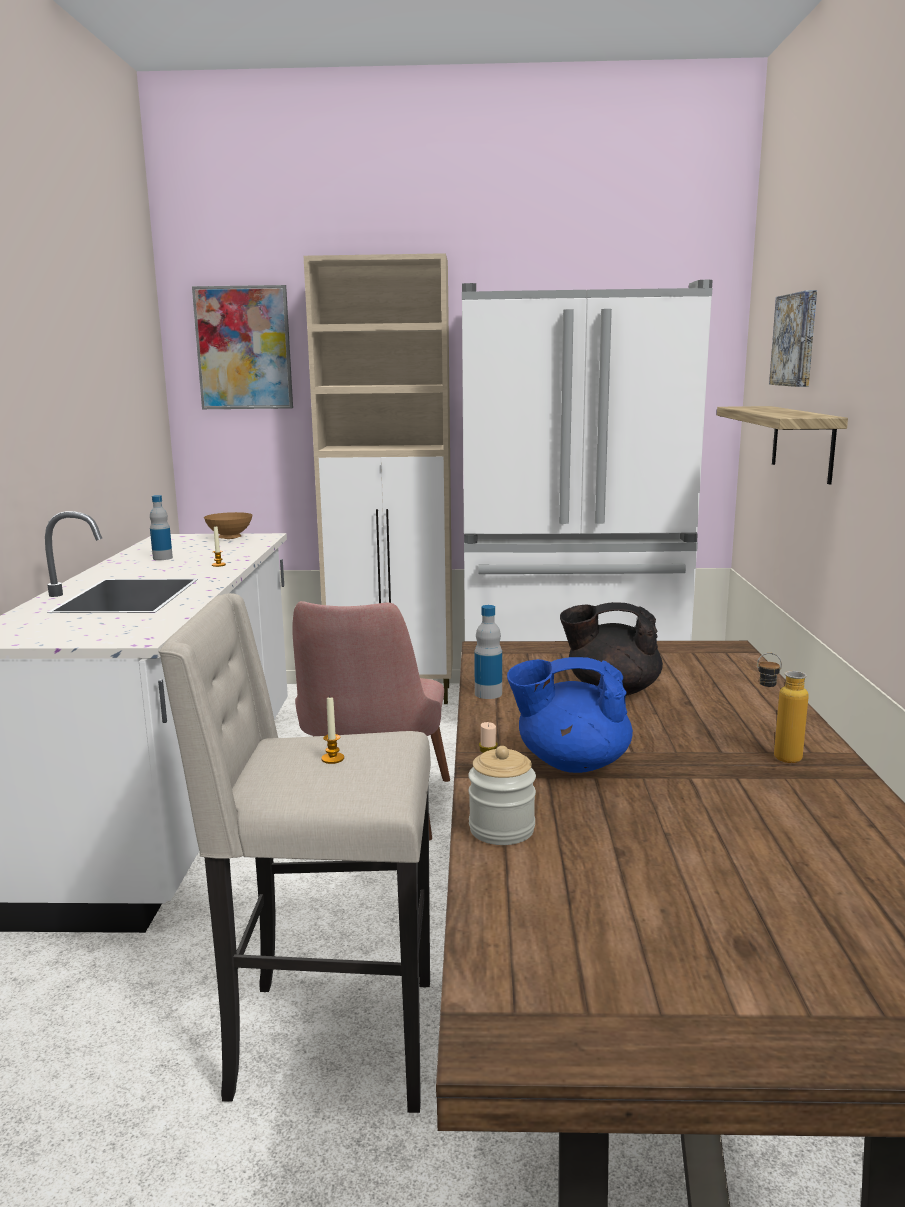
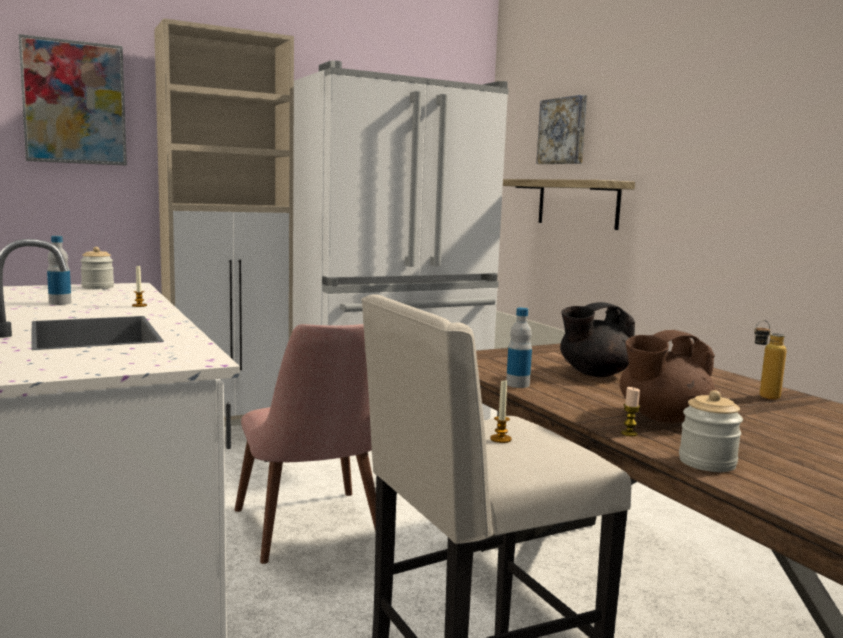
camera: 30 degrees left, 5 degrees down
(229, 538) = (98, 287): brown bowl -> jar
(571, 763) = (662, 417): blue teapot -> brown teapot

